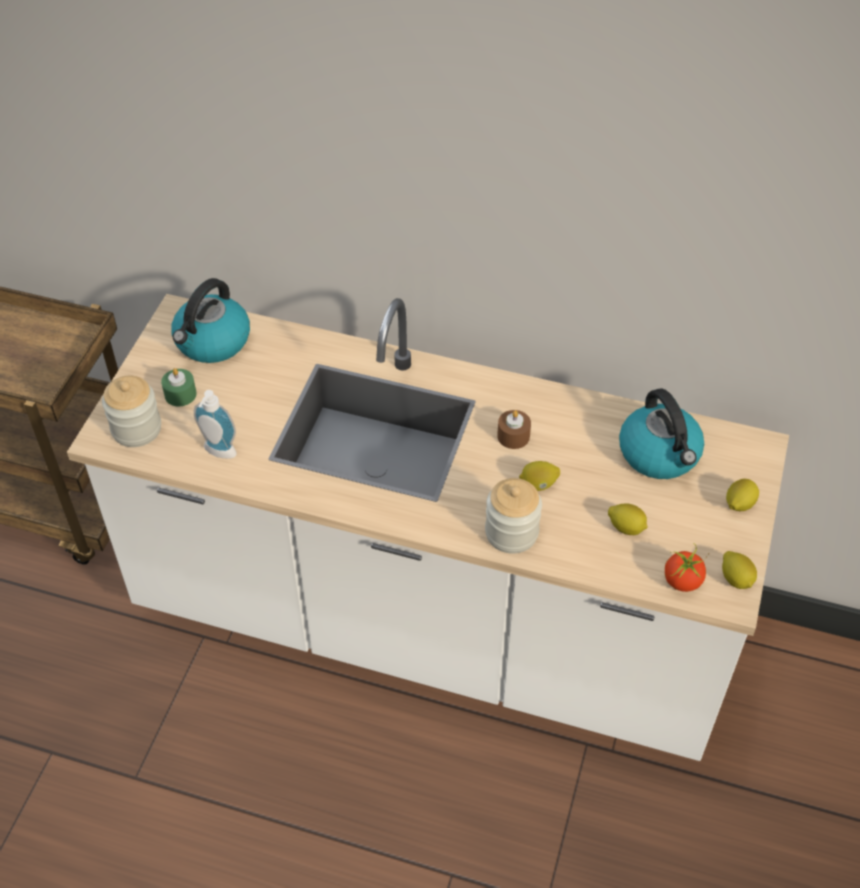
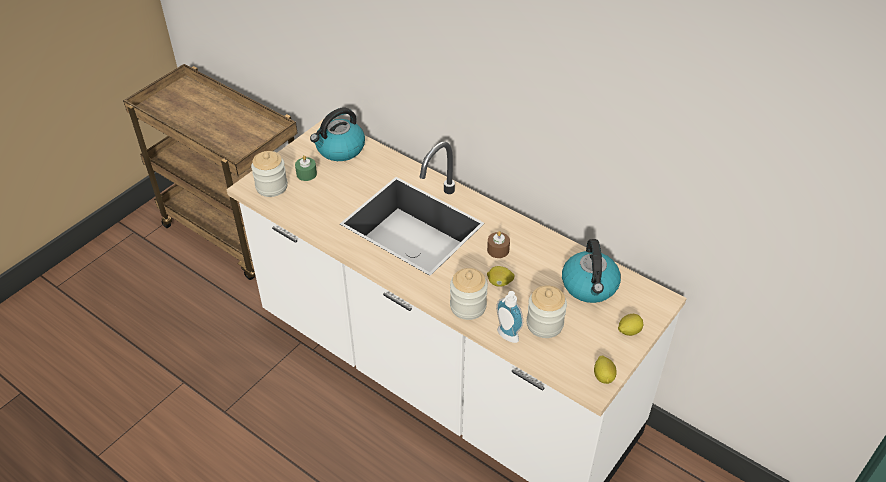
camera: 20 degrees right, 5 degrees down
(218, 453) = (311, 212): soap dispenser -> soap dispenser (505, 337)
(626, 527) = (544, 324): lemon -> jar
(682, 581) = (566, 367): tomato -> none

